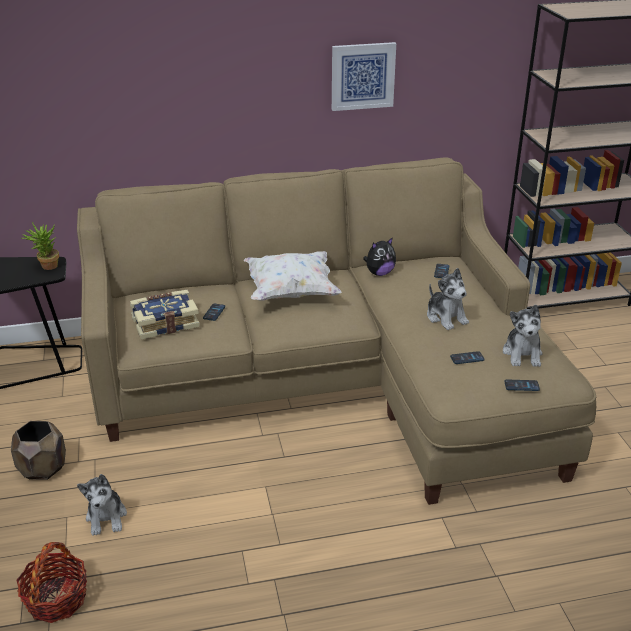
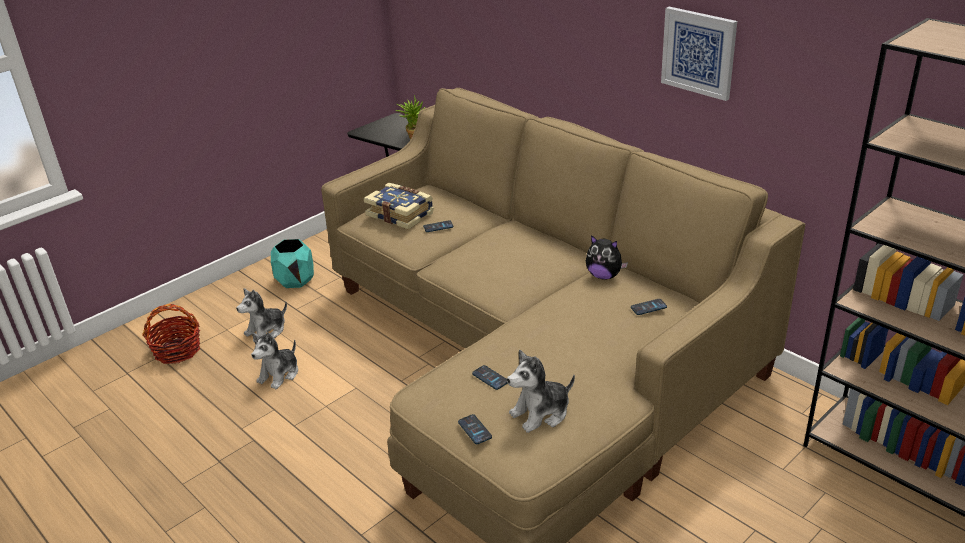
camera: 60 degrees right, 0 degrees up
(42, 469) = (295, 280): brown planter -> turquoise planter
(291, 292) = (512, 246): white pillow -> none
(446, 317) = (557, 340): plush toy -> plush toy (279, 374)

